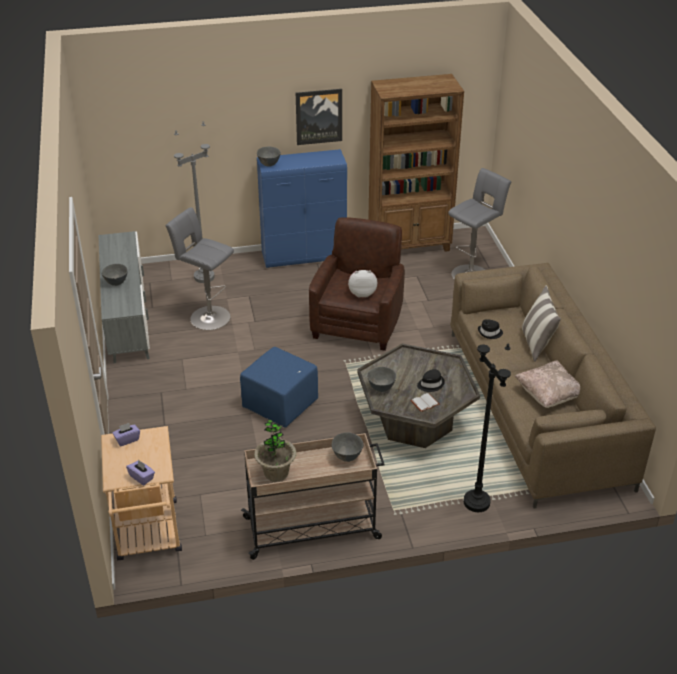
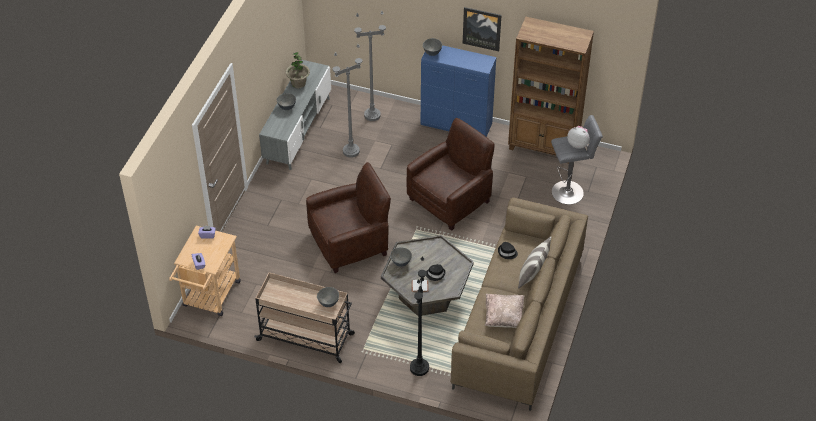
camera: 30 degrees right, 10 degrees up
(207, 317) = (351, 151): grey stool -> grey floor lamp
(276, 472) = (280, 294): potted plant -> potted plant (298, 83)
(281, 405) = (350, 242): blue ottoman -> brown armchair
(362, 293) = (446, 183): plush toy -> plush toy (578, 144)

